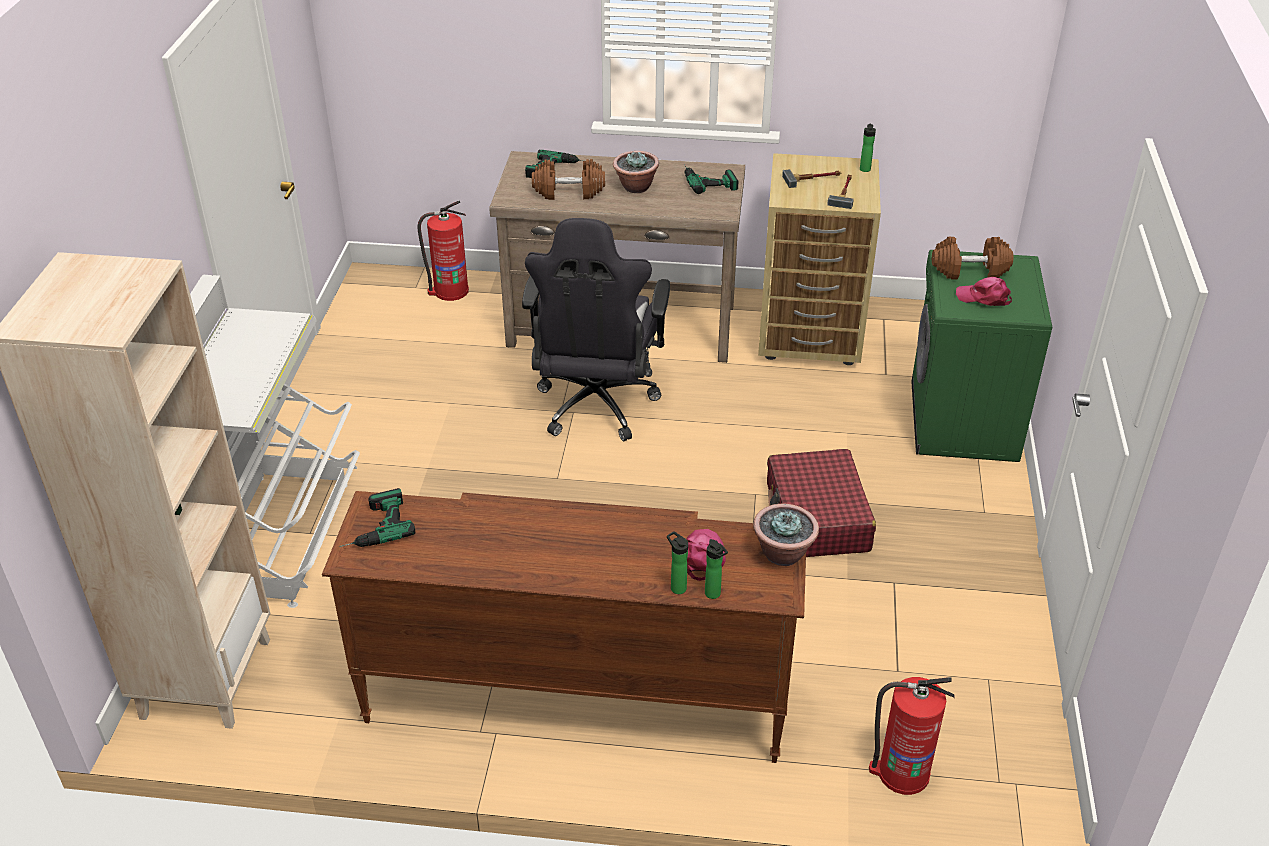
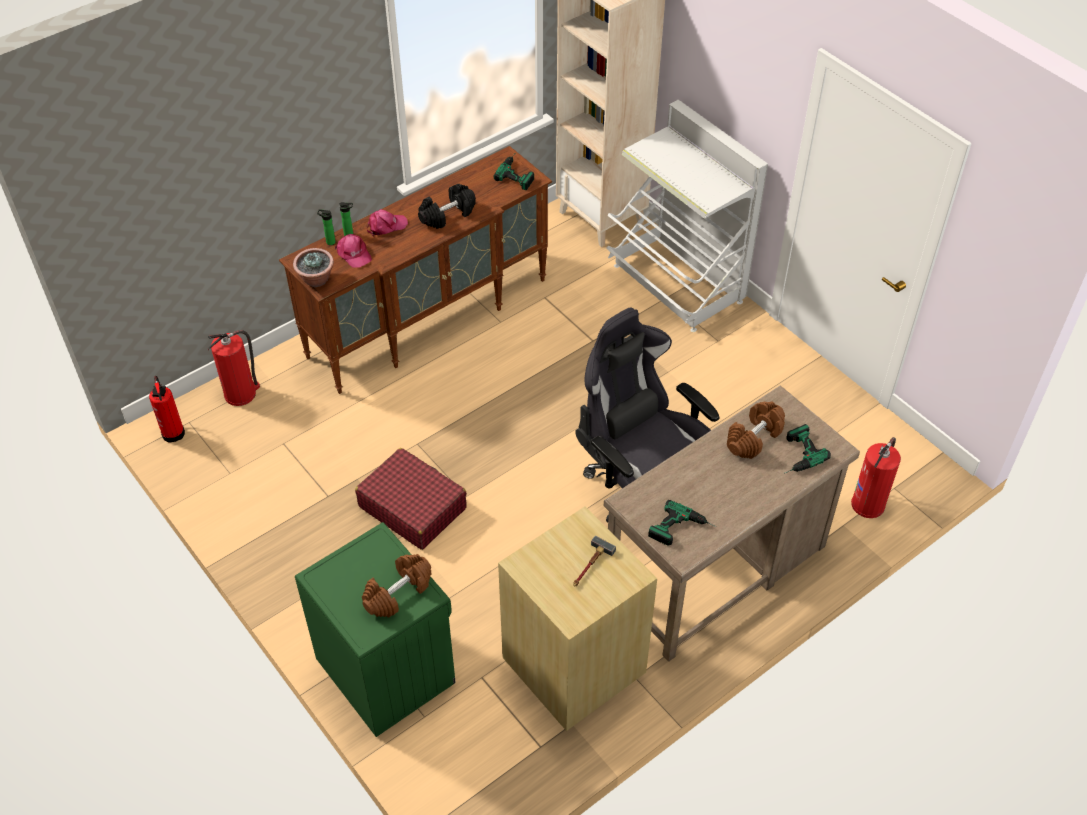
camera: 135 degrees right, 10 degrees up
(531, 530) = (447, 215): none -> black dumbbell
(636, 187) = (719, 479): potted plant -> none
(844, 193) = (548, 567): hammer -> none
(865, 170) = (563, 612): bottle -> none
(984, 297) = (365, 569): pink cap -> pink cap (386, 226)
(1028, 782) = (173, 432): none -> fire extinguisher

